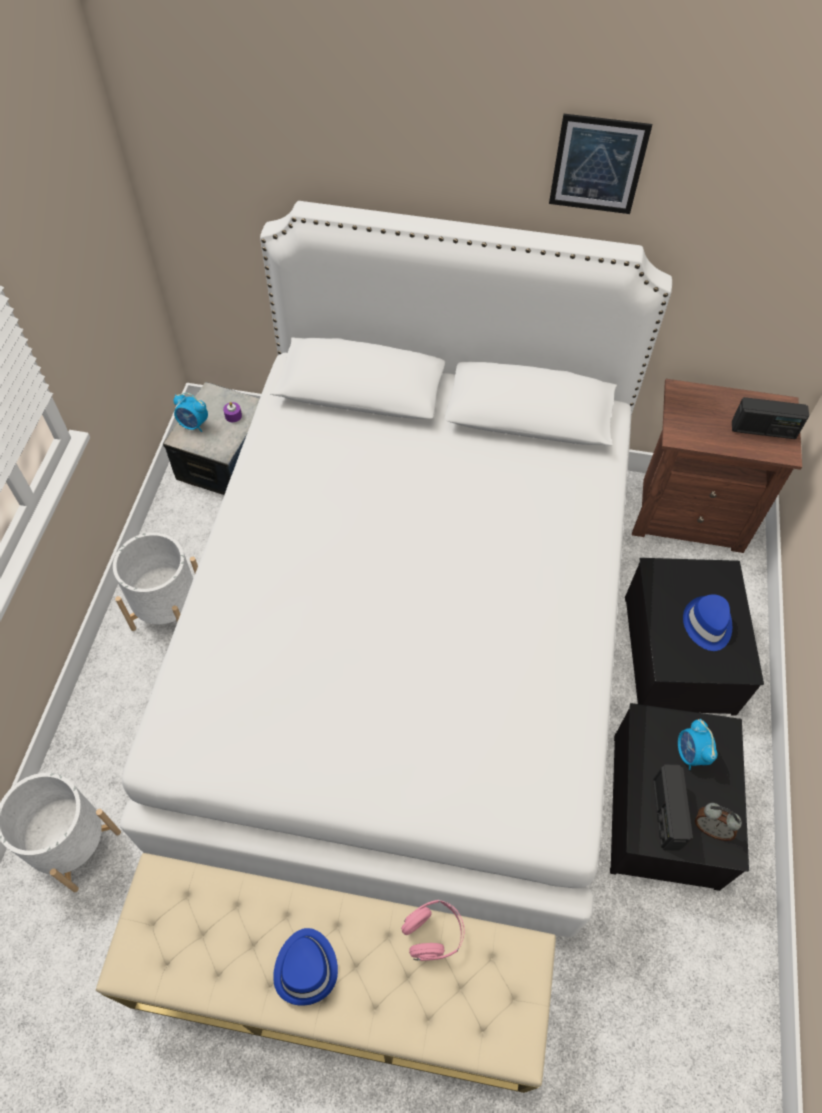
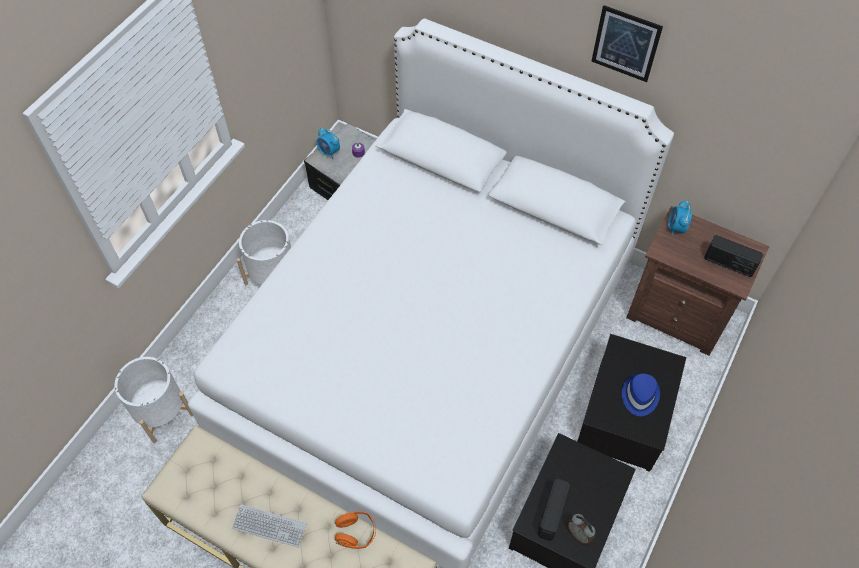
camera: 20 degrees right, 0 degrees up
(306, 967) = (269, 526): blue hat -> keyboard
(433, 934) = (356, 533): pink headphones -> orange headphones
(690, 754) = (586, 480): alarm clock -> alarm clock (676, 228)

